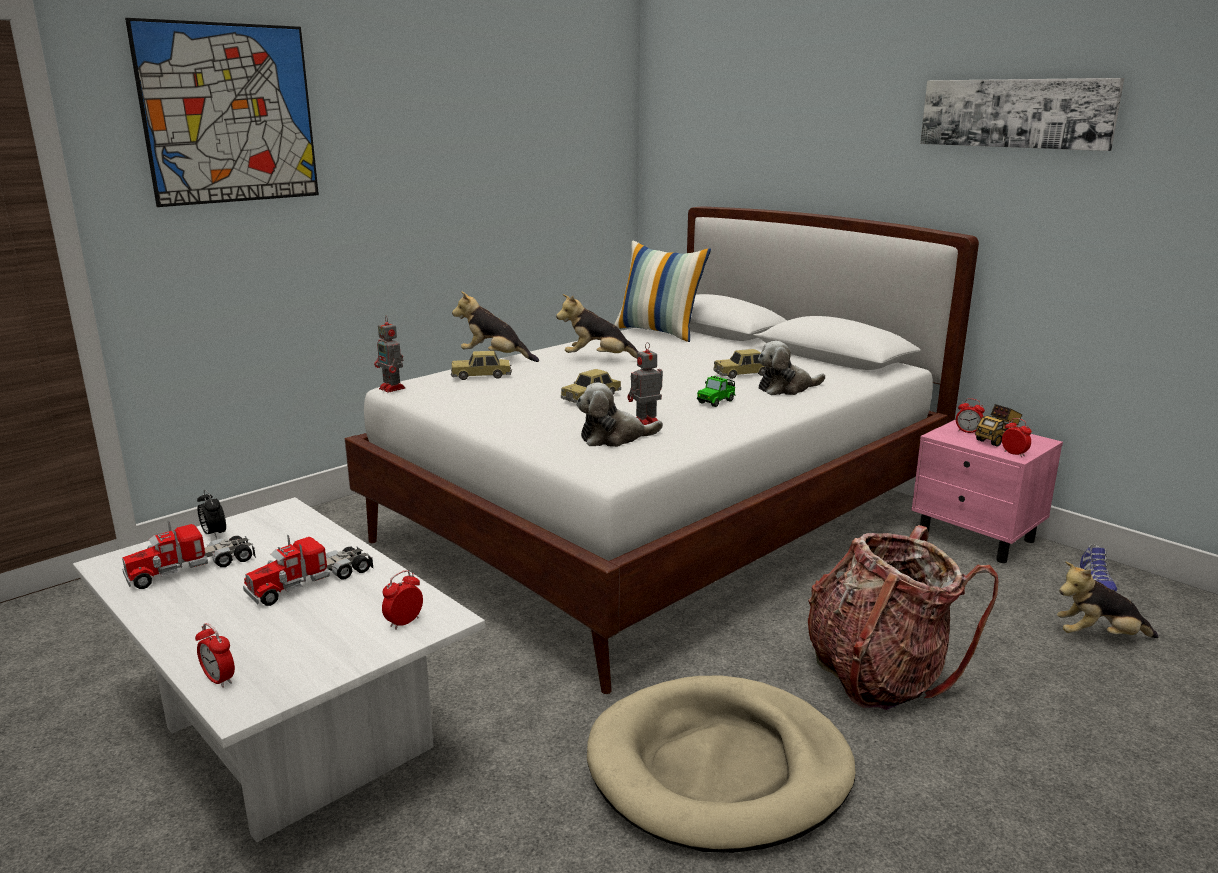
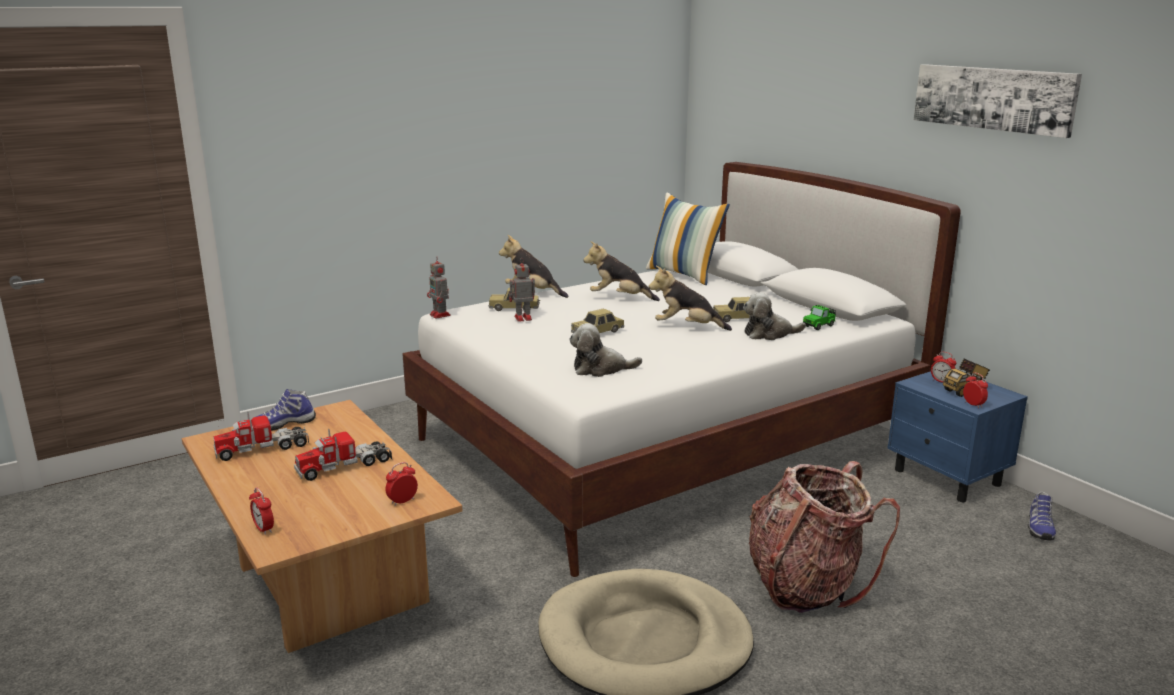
camera: 10 degrees right, 0 degrees up
(214, 534) = (284, 424): alarm clock -> shoe
(229, 114) = (327, 89): picture -> none
(288, 739) = (325, 585): white coffee table -> brown coffee table
(644, 423) = (631, 358): toy robot -> toy robot (522, 318)
(717, 401) = (702, 342): toy car -> toy car (819, 325)
(977, 537) = (948, 478): pink nightstand -> blue nightstand
(1098, 637) = (1020, 573): plush toy -> plush toy (687, 327)

